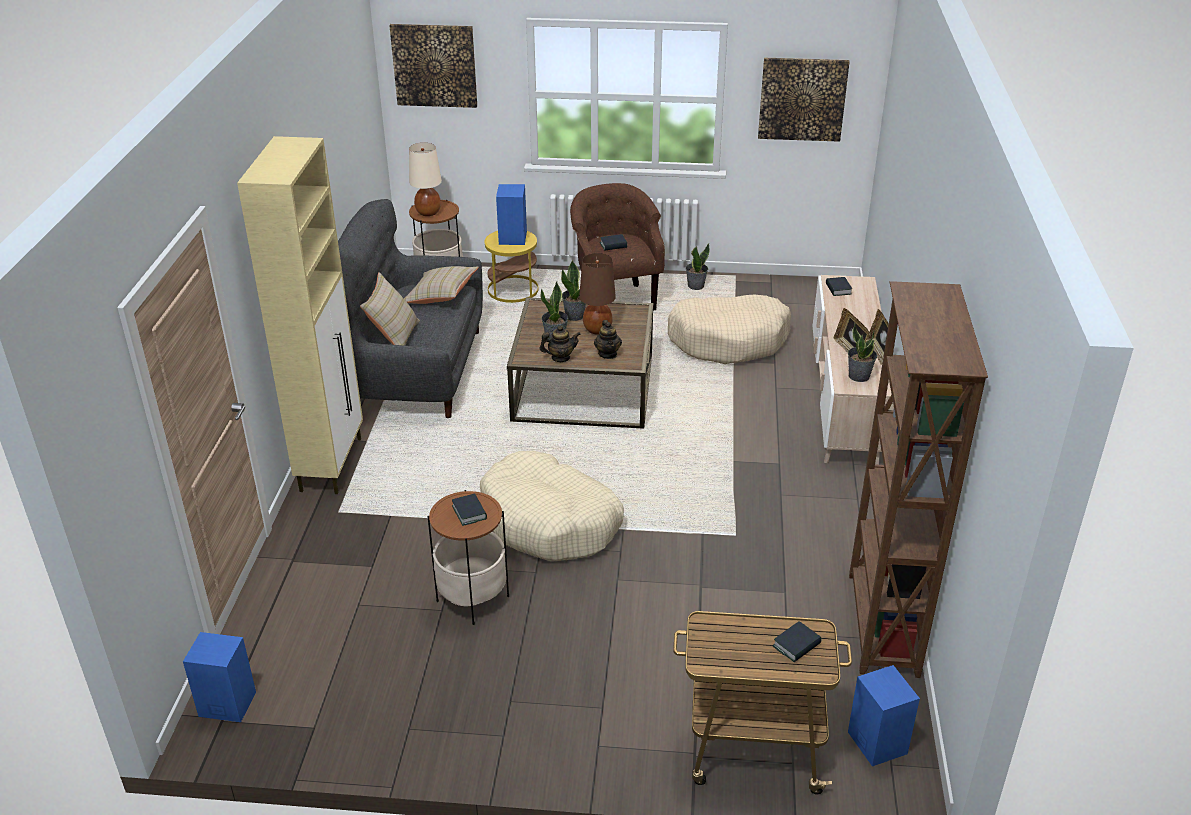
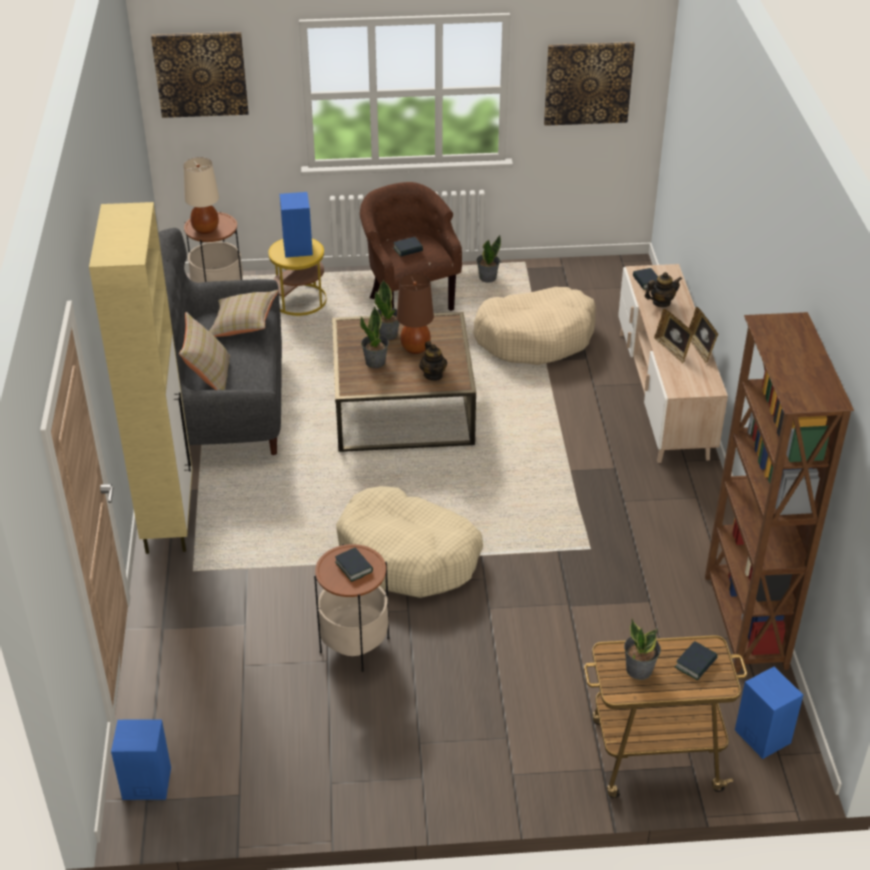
camera: 10 degrees left, 5 degrees up
(560, 358) = (387, 384): teapot -> teapot (661, 302)
(859, 376) = (687, 377): potted plant -> potted plant (639, 669)

